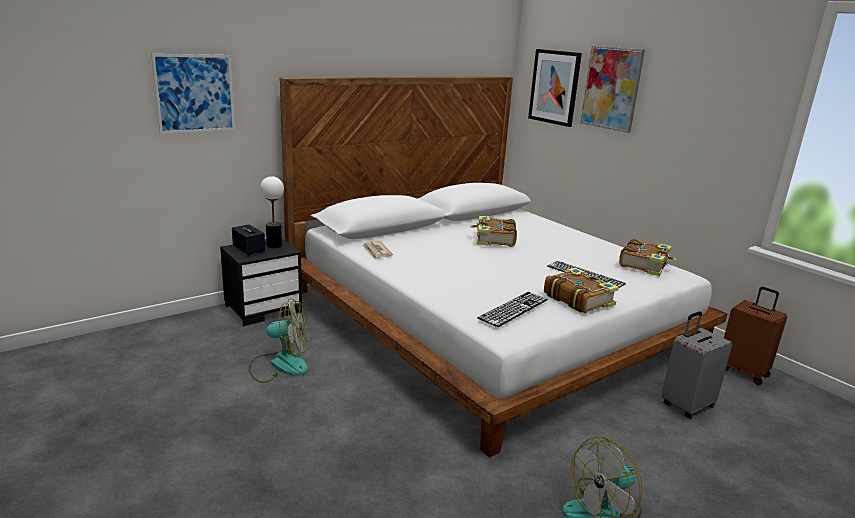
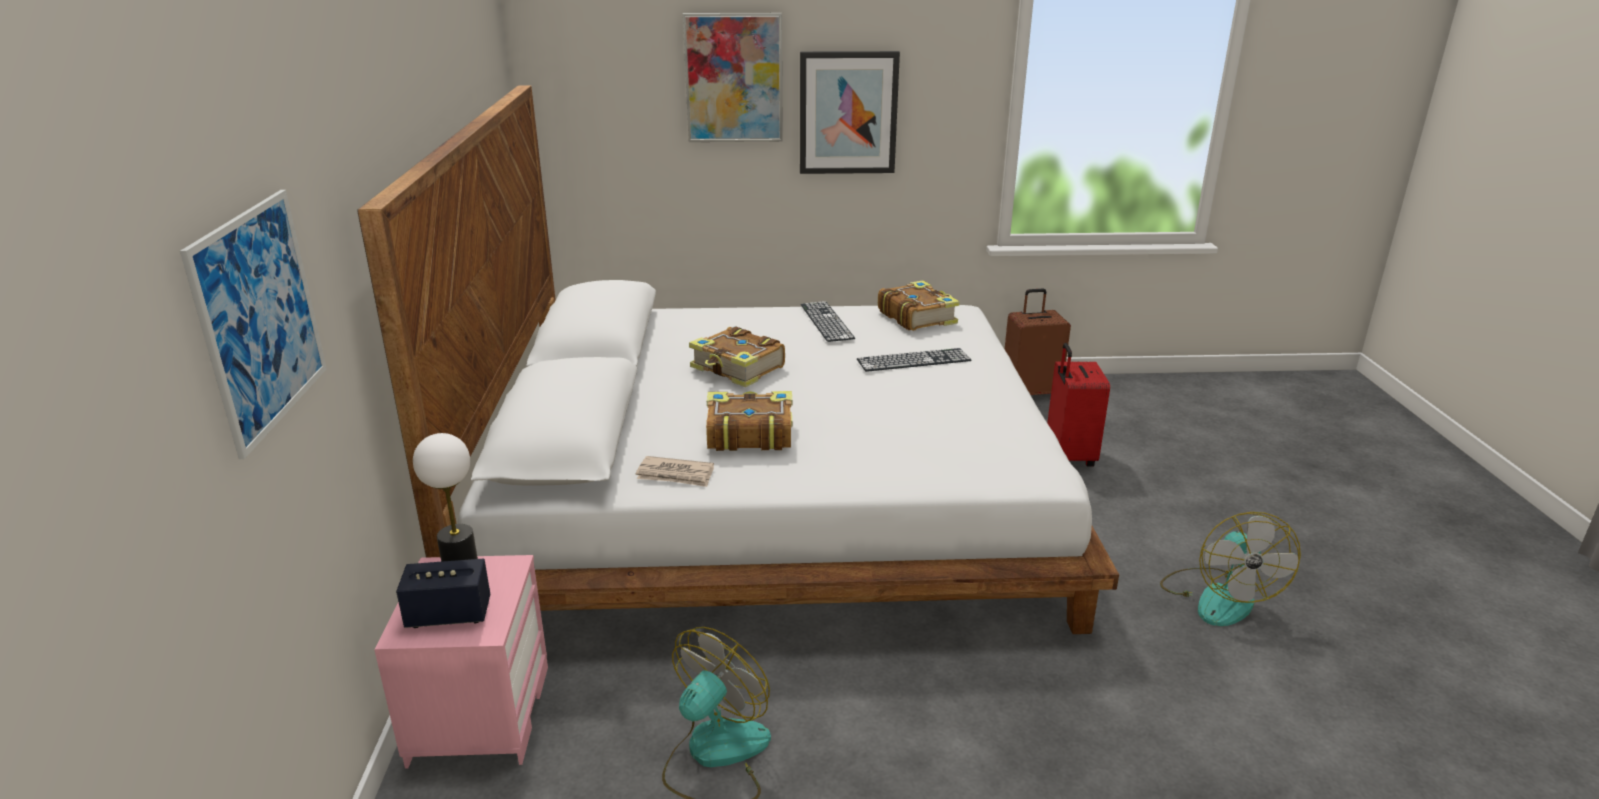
camera: 55 degrees left, 5 degrees up
(264, 308) = (478, 713): black nightstand -> pink nightstand
(513, 309) = (986, 440): keyboard -> keyboard (826, 321)
(554, 87) = (615, 90): picture -> picture (848, 113)
(578, 299) = (980, 392): book -> book (748, 434)
(686, 405) = (1068, 456): grey suitcase -> red suitcase

